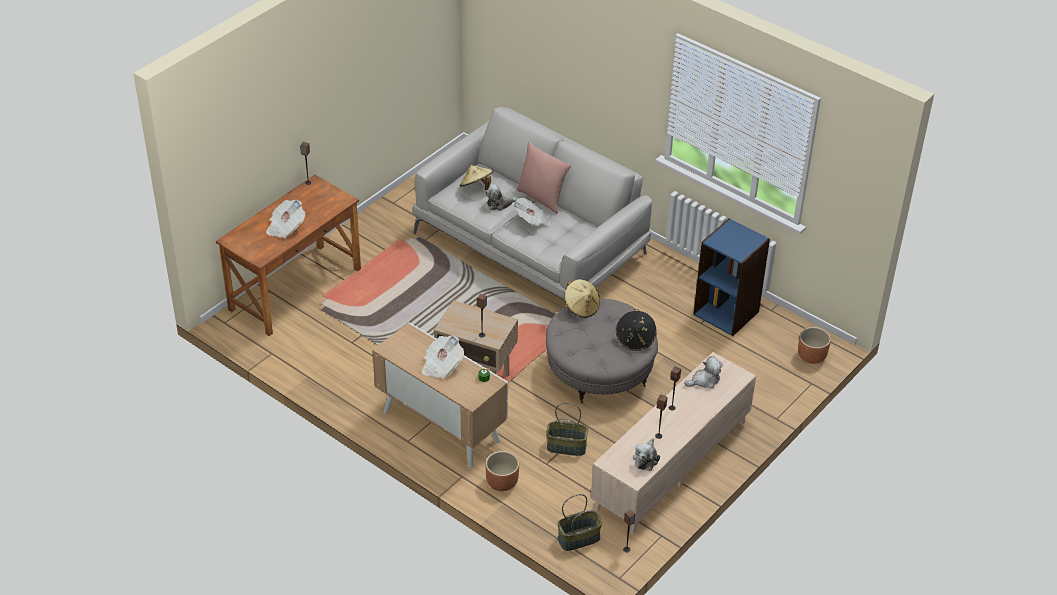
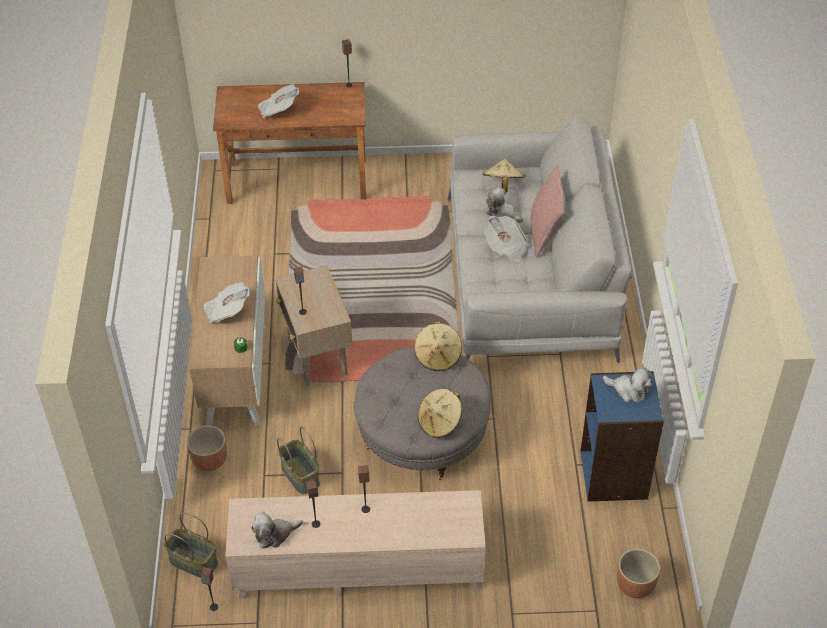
camera: 50 degrees right, 5 degrees up
(635, 339) = (440, 423): black hat -> beige hat
(704, 380) = (431, 510): plush toy -> plush toy (629, 390)

